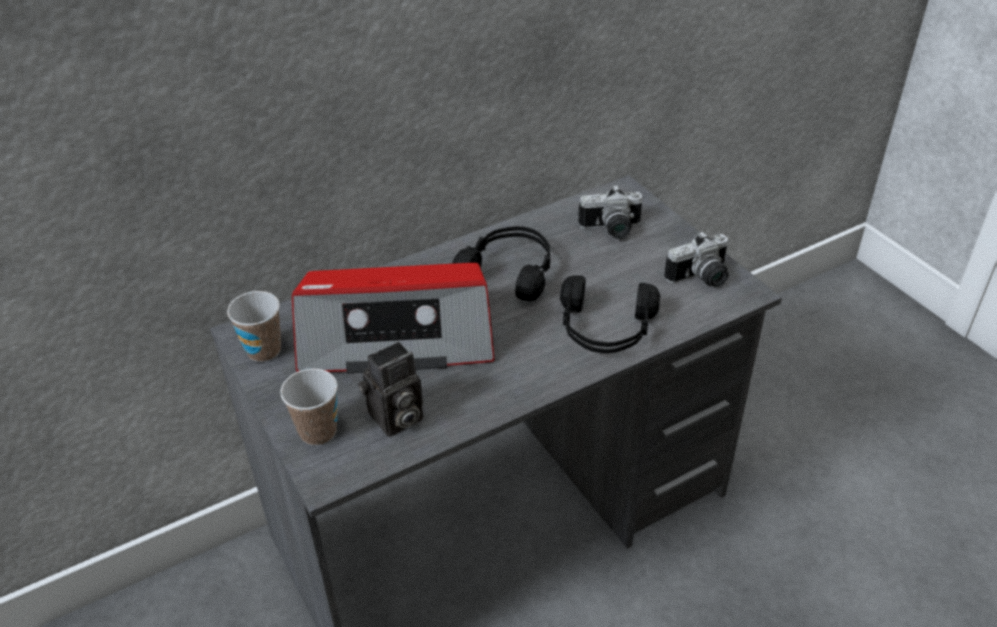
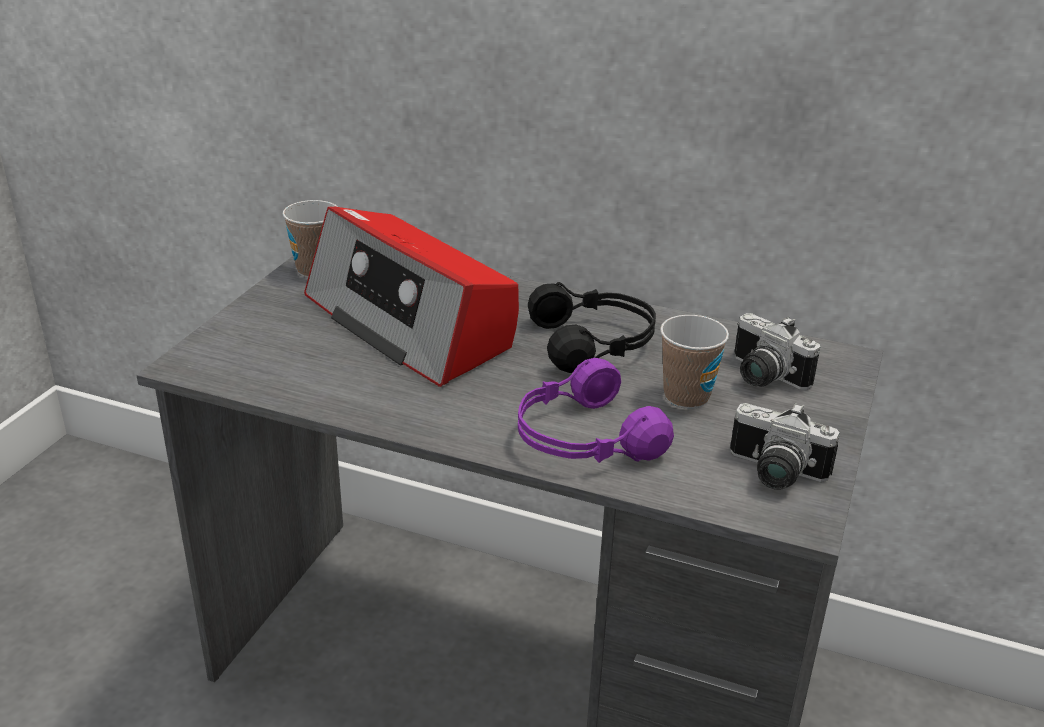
camera: 50 degrees right, 10 degrees down
(318, 432) = (239, 336): cup -> cup (686, 397)
(395, 419) = (296, 368): camera -> none
(605, 330) = (583, 438): black headphones -> purple headphones

